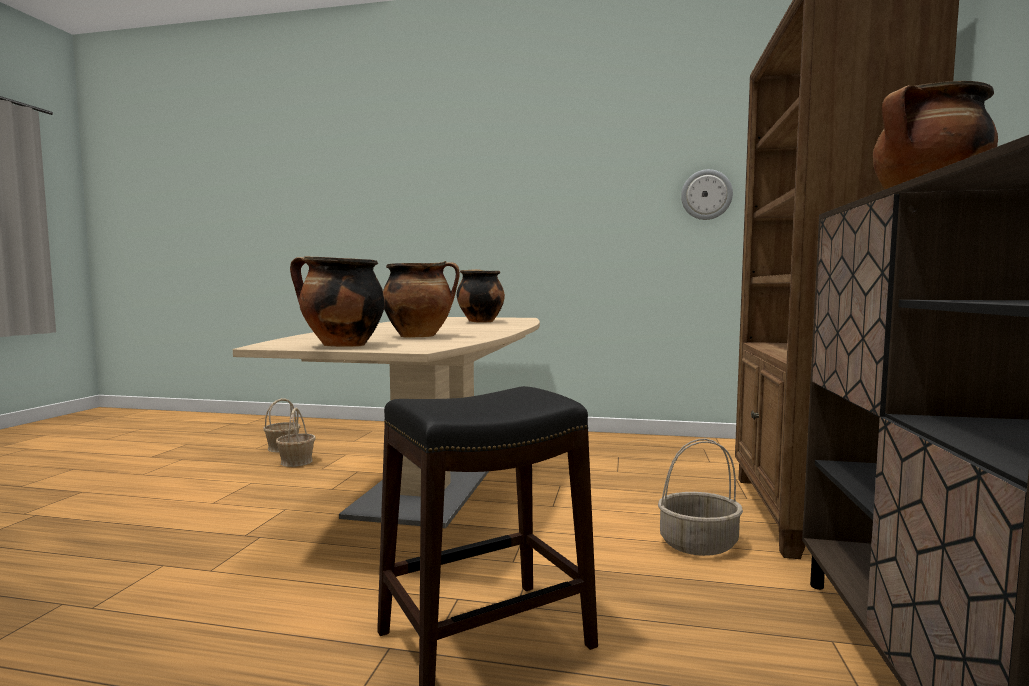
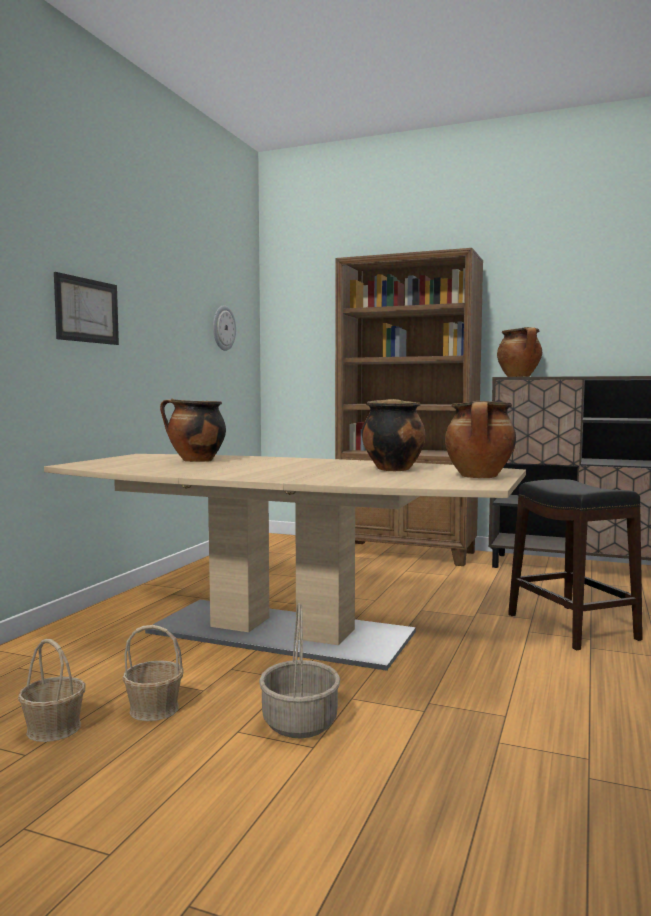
camera: 80 degrees left, 0 degrees up
(493, 205) = (86, 310): none -> picture
(698, 543) = (445, 576): basket -> basket (299, 722)

